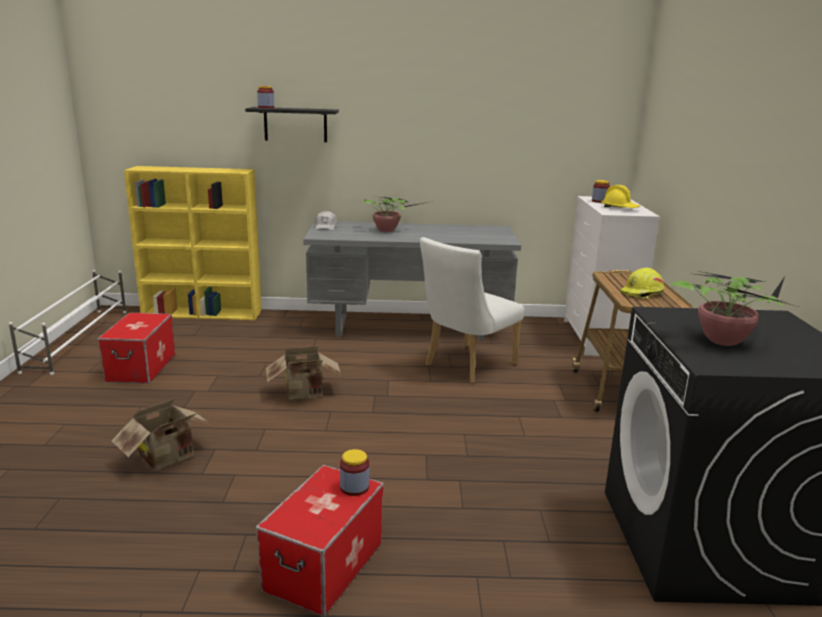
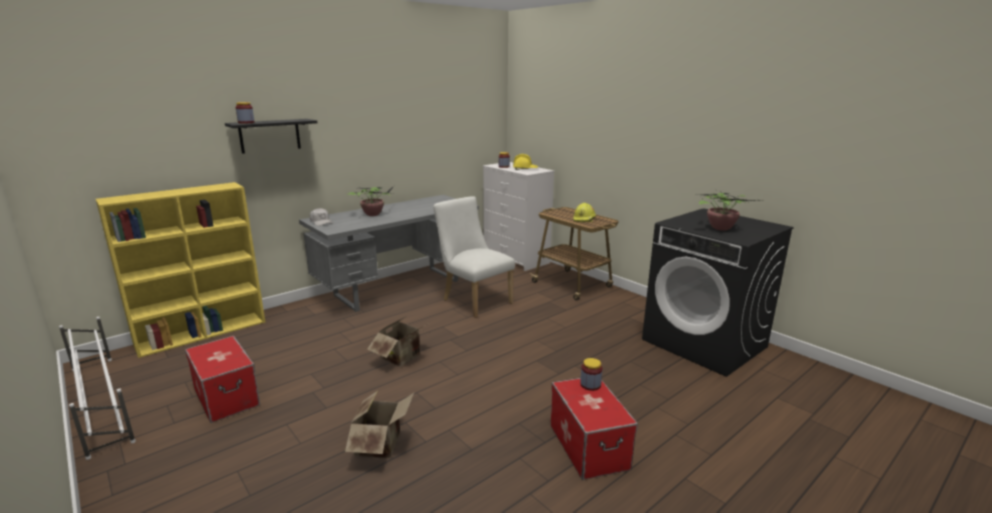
camera: 40 degrees left, 0 degrees up
(465, 366) = (473, 300): white chair -> white chair turned 135 degrees clockwise

